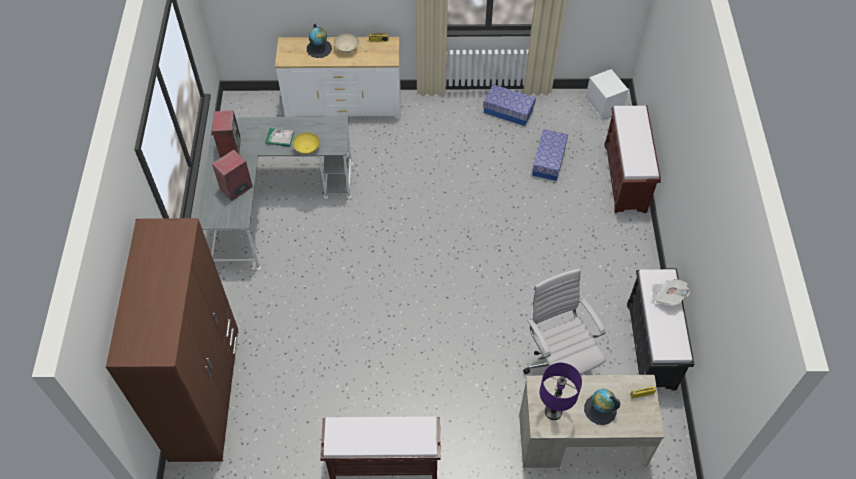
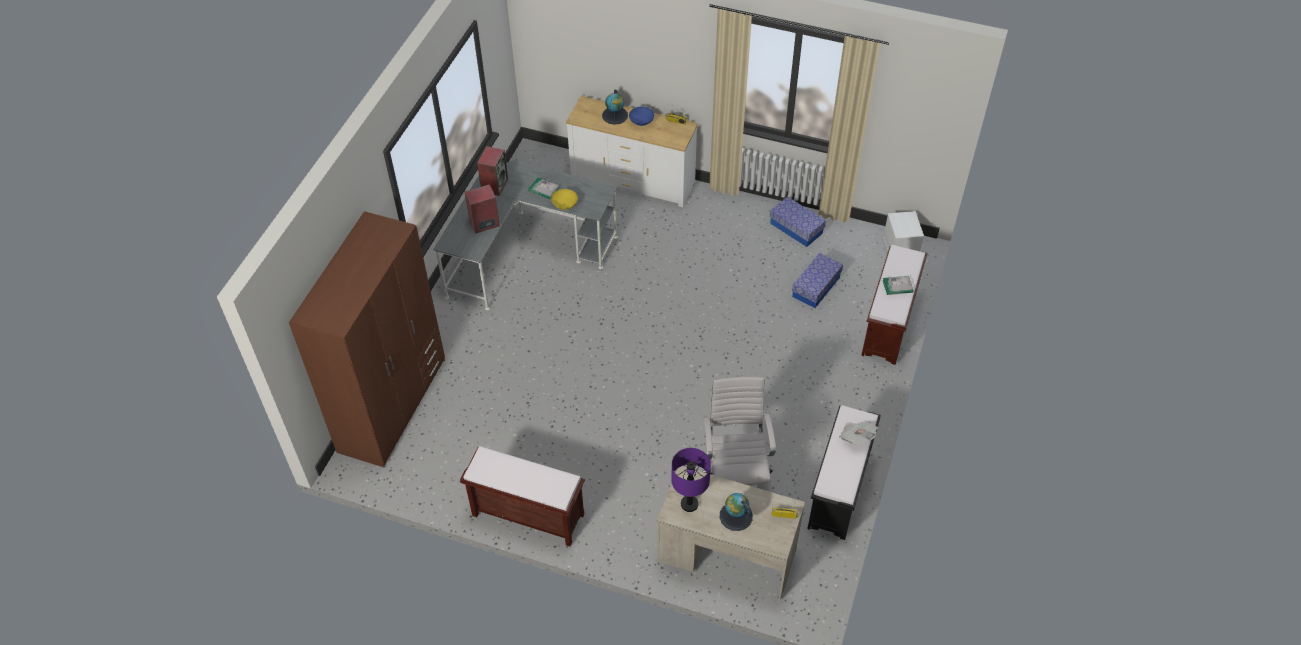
camera: 20 degrees right, 5 degrees down
(347, 48) = (641, 122): beige bowl -> blue bowl
(637, 143) = (897, 286): none -> book

